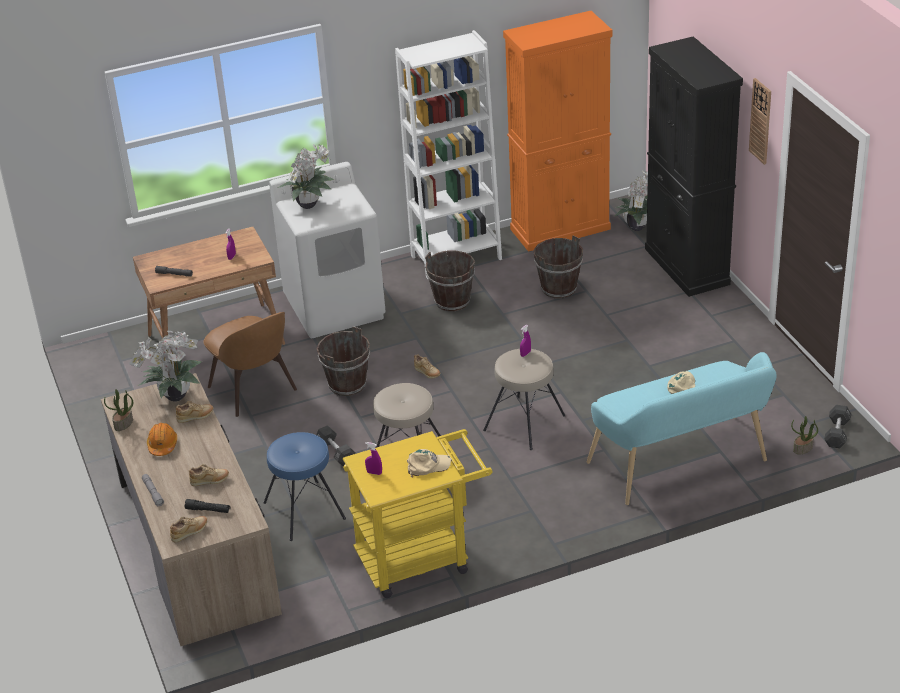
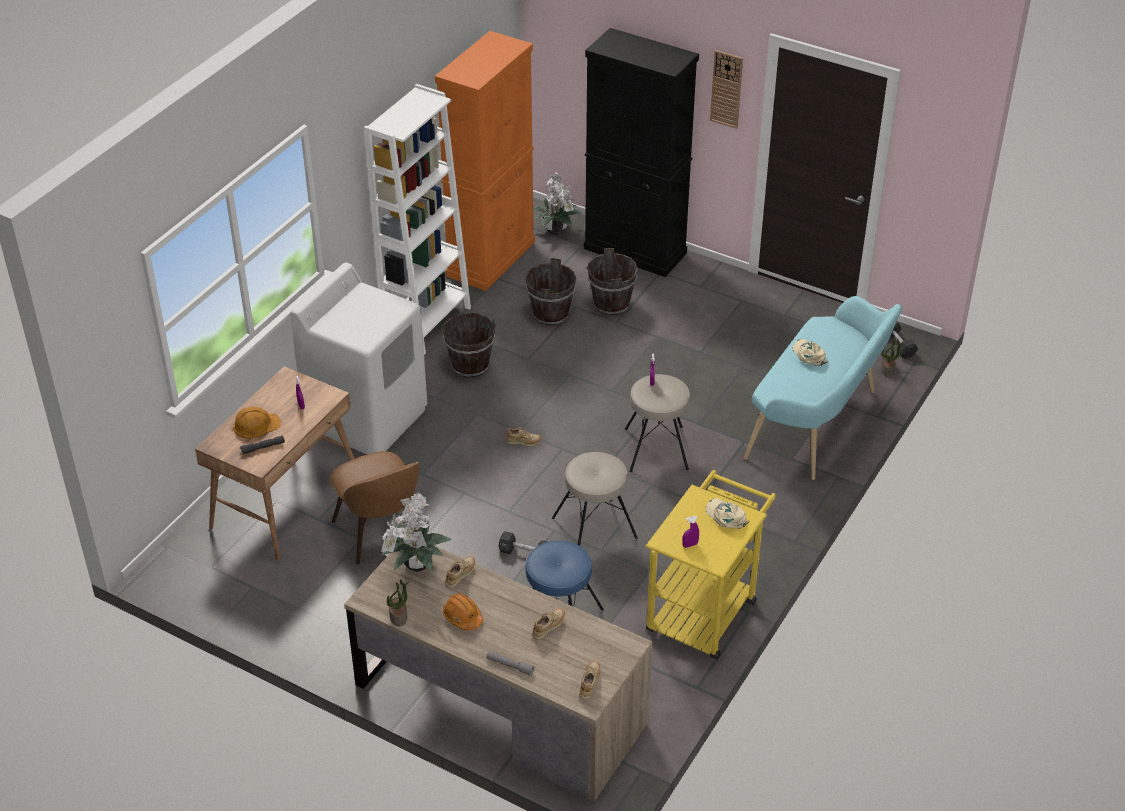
camera: 40 degrees left, 5 degrees up
(188, 257) = (256, 425): none -> orange hard hat
(208, 510) = (580, 654): black flashlight -> none
(254, 390) = (381, 532): brown chair -> brown chair turned 45 degrees clockwise
(310, 204) = (345, 320): potted plant -> none
(347, 384) = (463, 486): brown bucket -> brown bucket (611, 304)
(428, 466) = (726, 516): beige cap -> beige cap turned 75 degrees counterclockwise

